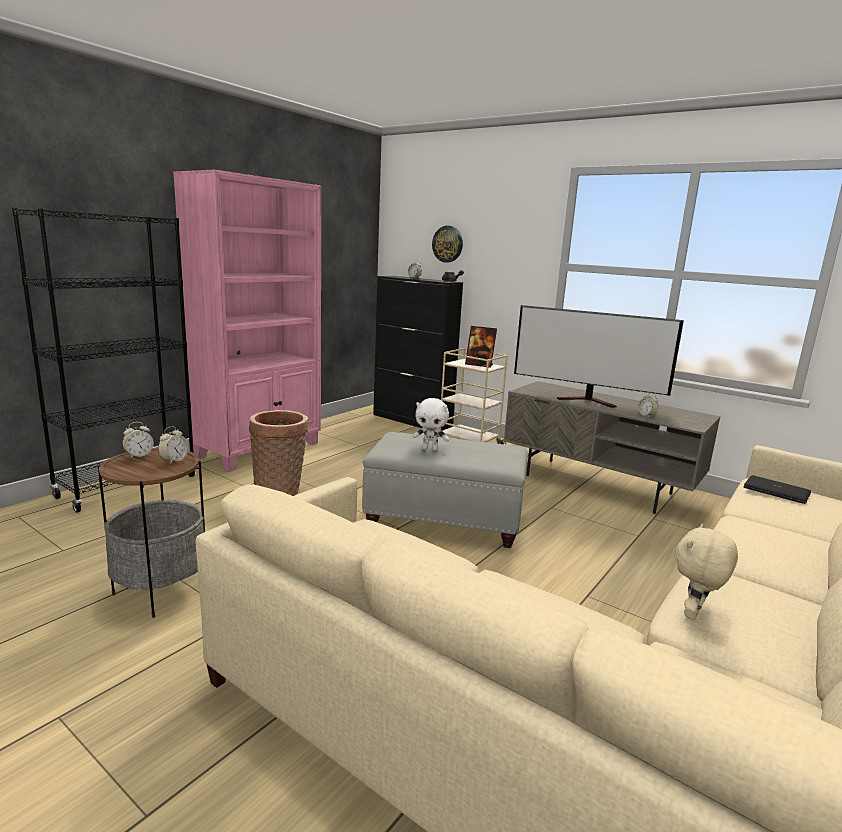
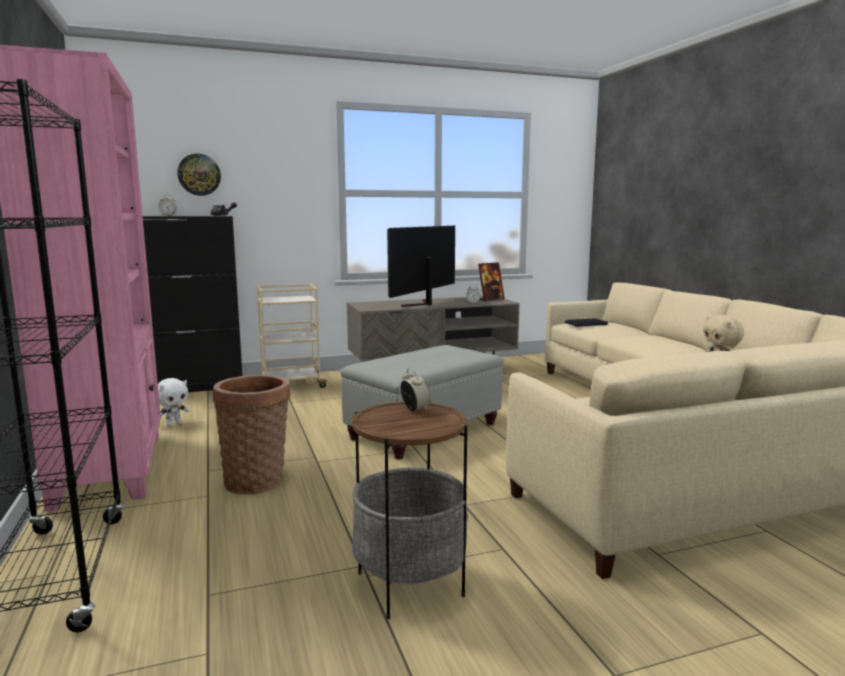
camera: 55 degrees left, 5 degrees down
(139, 455) = (377, 420): alarm clock -> none
(430, 449) = (416, 363): white plush toy -> white plush toy (174, 424)
(479, 365) = (292, 298): picture frame -> picture frame (490, 299)
(589, 401) = (421, 304): television -> television turned 150 degrees clockwise

